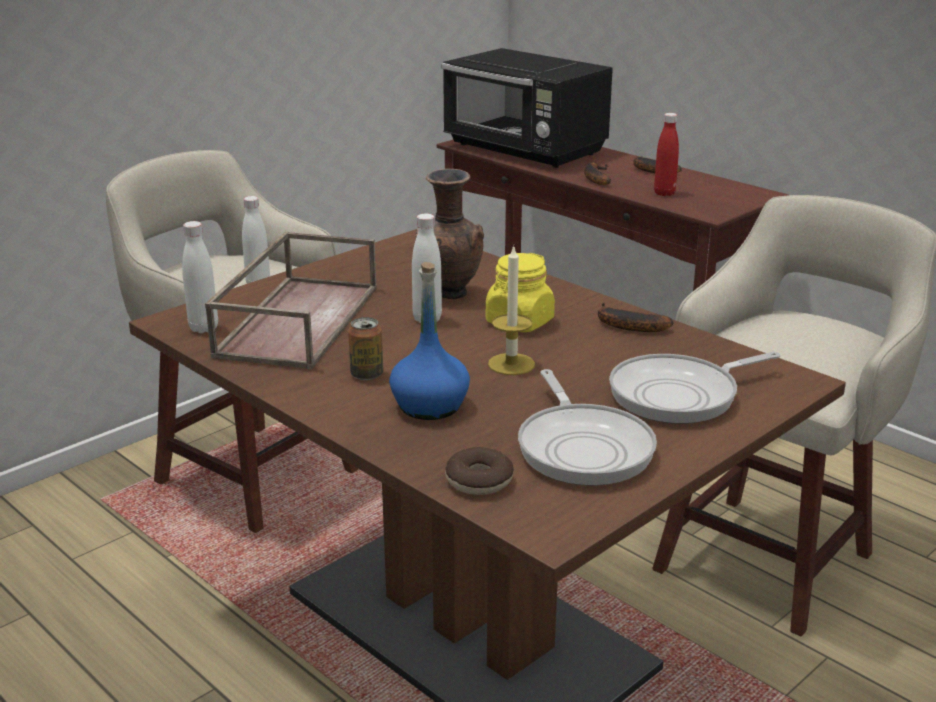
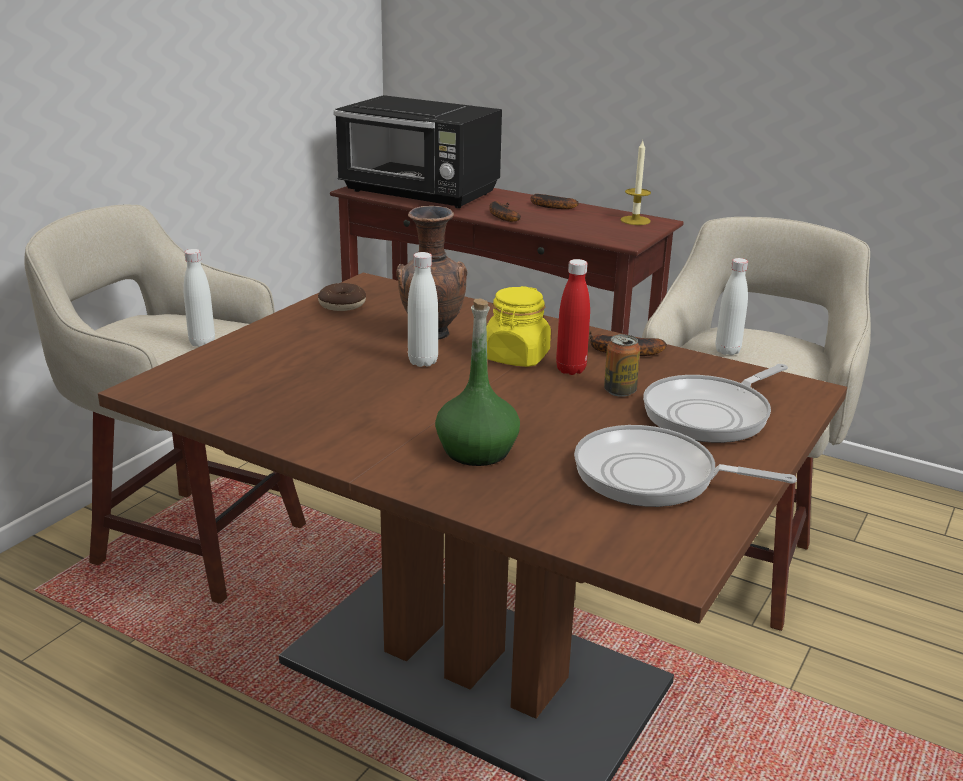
camera: 15 degrees left, 0 degrees up
(204, 328) = (188, 392): white bottle -> white bottle (727, 351)
(297, 319) = (287, 374): brown tray -> none
(367, 374) = (393, 425): can -> can (619, 391)
(430, 406) = (477, 451): blue bottle -> green bottle
(479, 481) = (572, 524): donut -> donut (342, 305)
(511, 364) = (533, 400): candle -> candle (635, 220)
(583, 448) = (653, 477): frying pan -> frying pan turned 135 degrees clockwise
(664, 193) = (573, 226): red bottle -> red bottle (570, 369)

